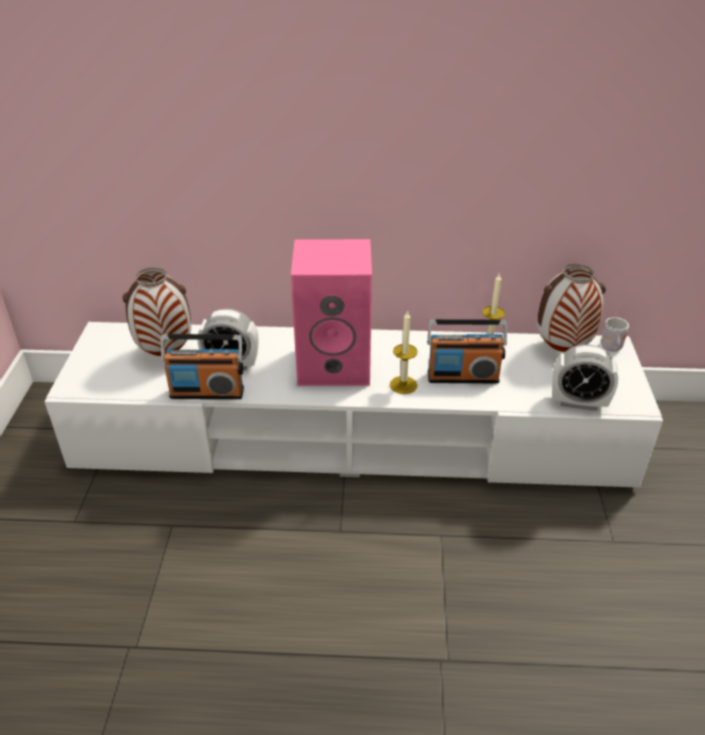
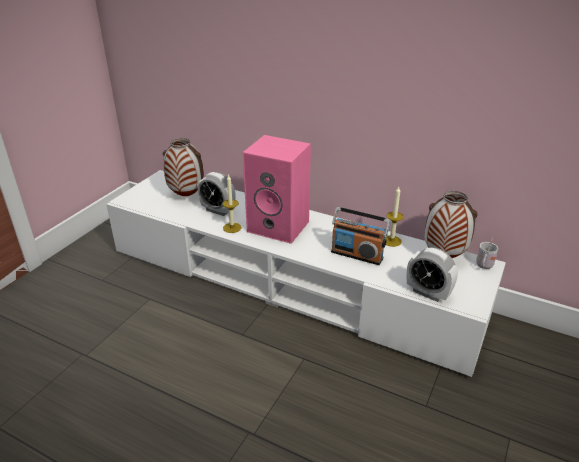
camera: 25 degrees right, 5 degrees down
(207, 392) = (192, 221): radio -> none
(403, 385) = (313, 249): candle -> candle (232, 227)

